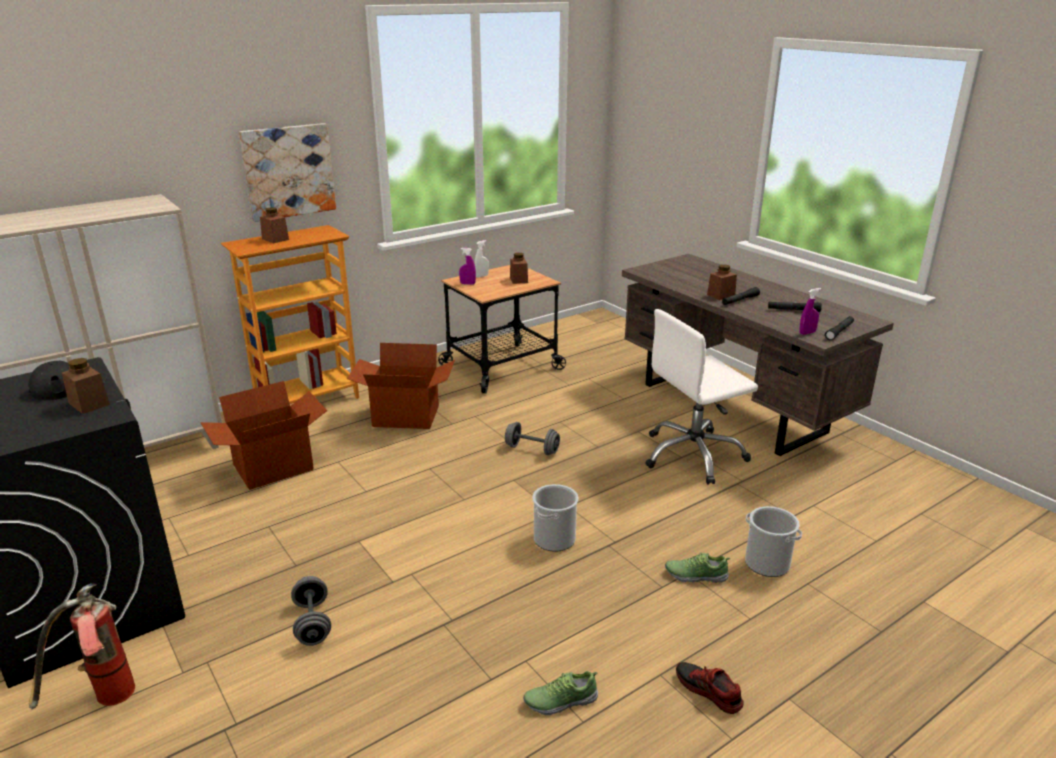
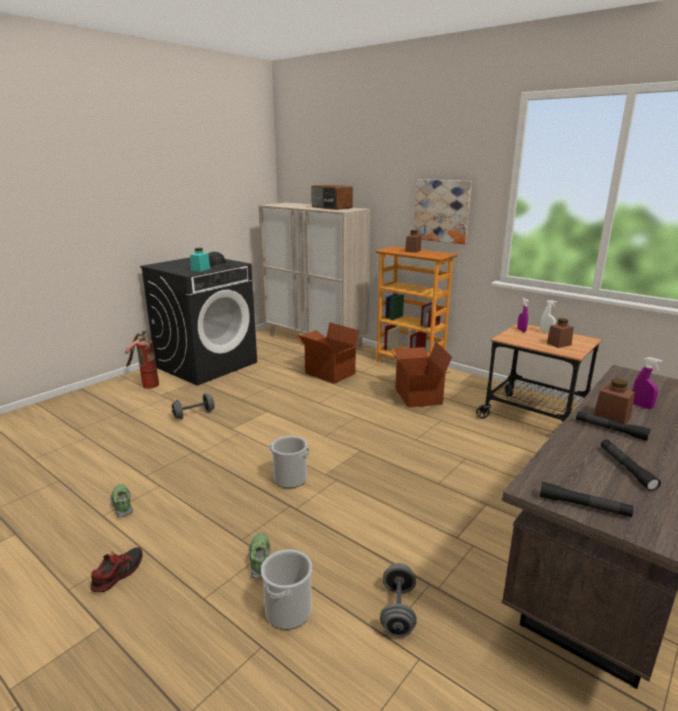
camera: 75 degrees right, 5 degrees down
(89, 404) = (200, 269): brown jar -> turquoise jar
(97, 209) = (331, 207): none -> radio
(532, 449) = (409, 451): grey dumbbell -> grey dumbbell (398, 611)
(693, 455) = (466, 546): white office chair -> none
(807, 333) = (547, 478): purple spray bottle -> purple spray bottle (641, 406)

